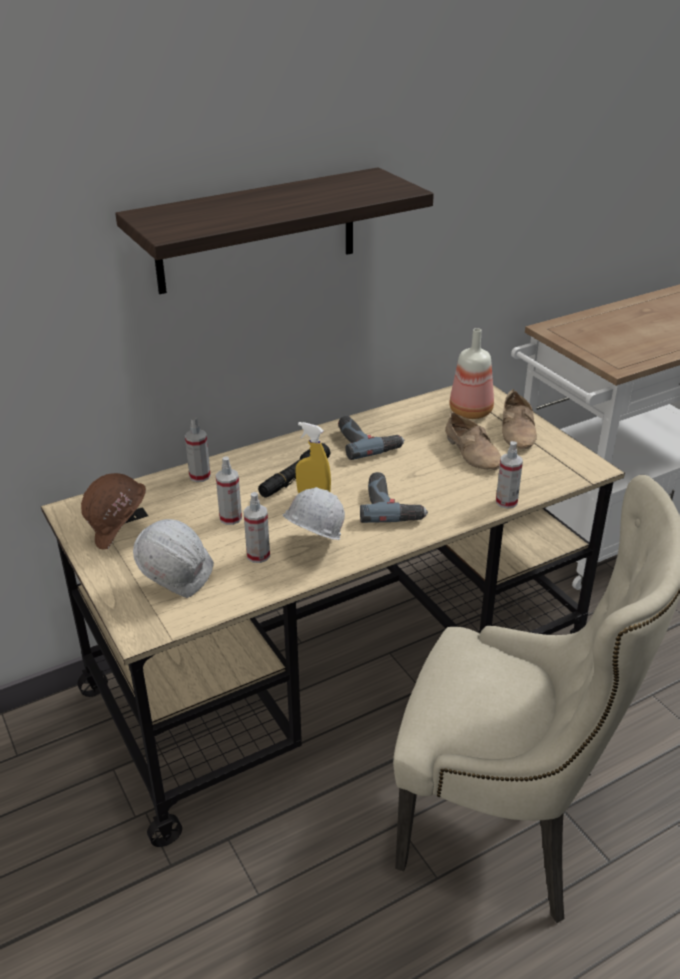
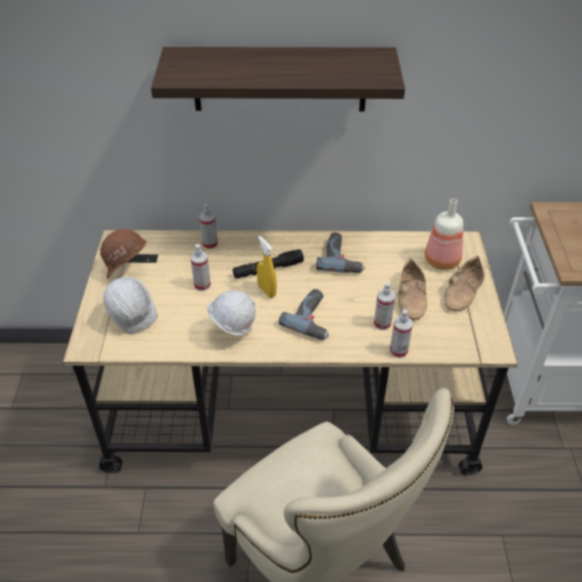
camera: 30 degrees right, 10 degrees up
(258, 555) = (195, 321): spray bottle -> spray bottle (382, 323)

